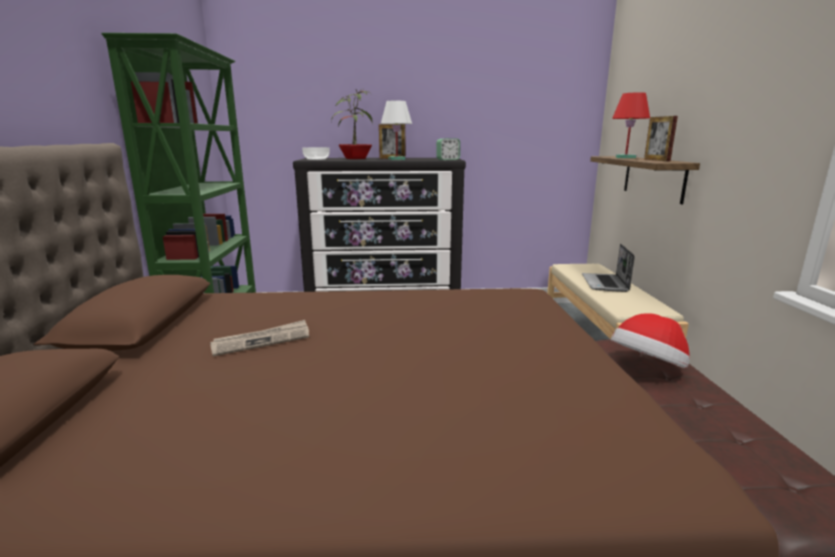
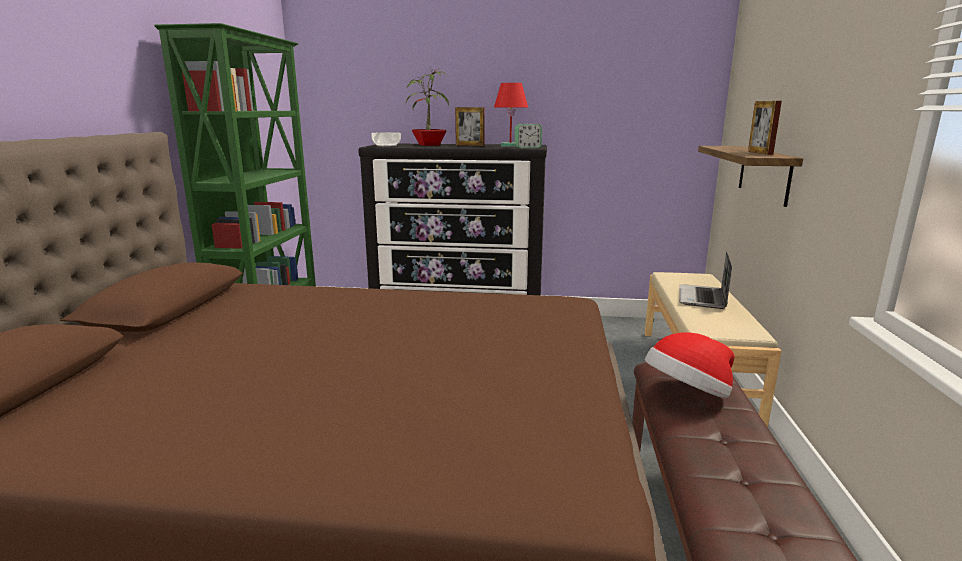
camera: 10 degrees right, 0 degrees up
(262, 340) = (265, 332): newspaper -> none
(396, 159) = (470, 147): white table lamp -> none
(625, 158) = (732, 149): red table lamp -> red table lamp (510, 146)

